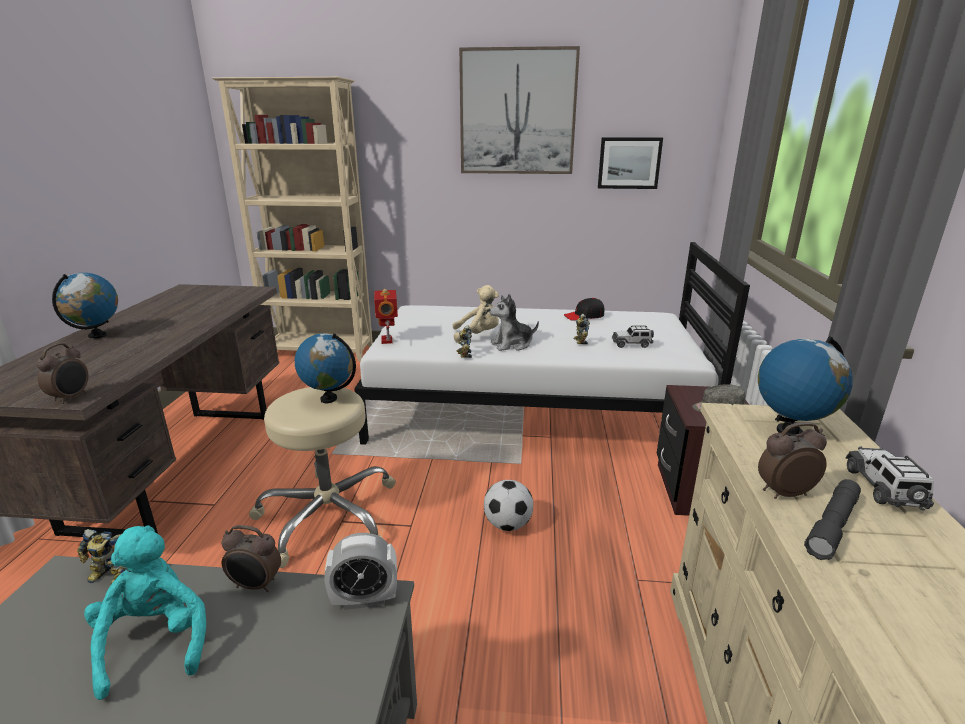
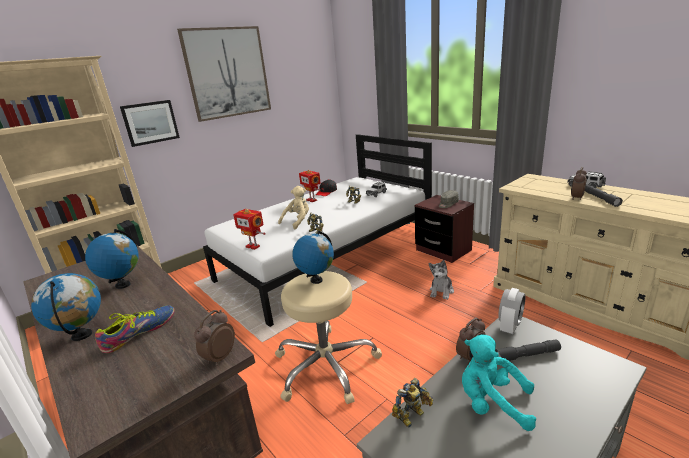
camera: 45 degrees left, 0 degrees up
(71, 397) = (219, 357): alarm clock -> alarm clock turned 120 degrees counterclockwise
(108, 351) = (139, 332): none -> shoe
(293, 643) = (527, 355): none -> grey flashlight
(508, 524) = (408, 306): football -> none
(512, 344) = (326, 217): plush toy -> plush toy (441, 291)
(547, 318) = (312, 200): none -> toy robot
(629, 163) = (298, 97): picture -> picture (150, 122)
(789, 432) = (537, 184): globe -> globe (123, 285)

